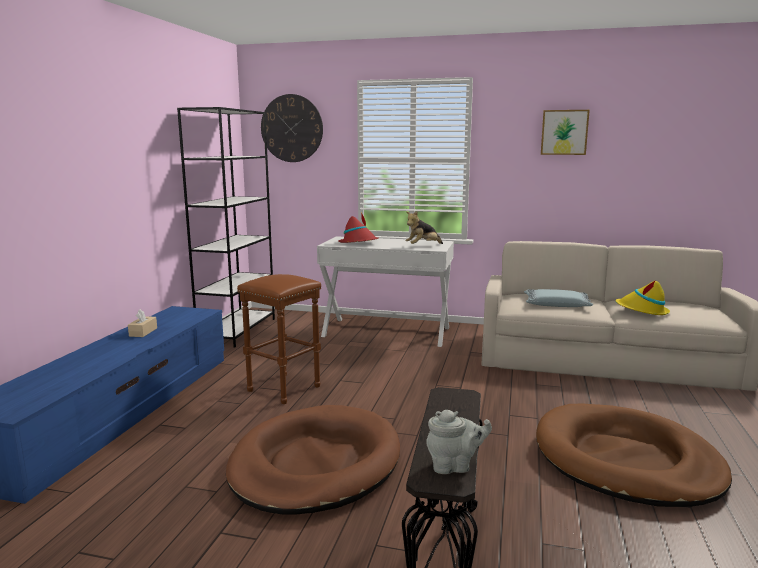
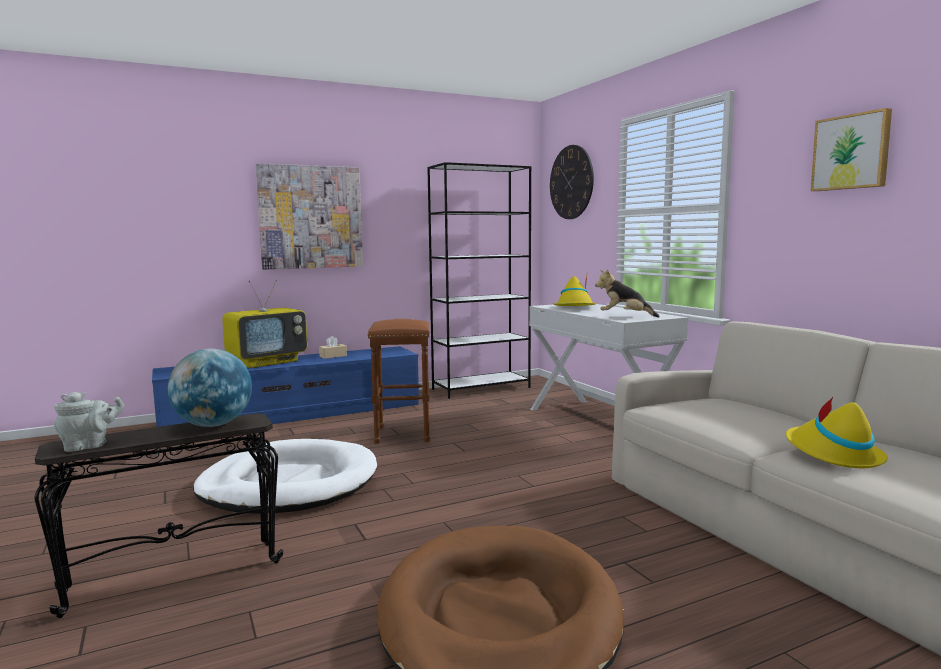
camera: 50 degrees right, 5 degrees down
(86, 168) = (311, 217): none -> picture
(89, 358) = (267, 362): none -> television
(315, 464) = (289, 484): brown dog bed -> white dog bed
(358, 243) = (575, 308): red hat -> yellow hat
(450, 409) = (213, 425): none -> globe
(454, 466) = (89, 446): grey teapot -> grey teapot turned 75 degrees counterclockwise
(556, 303) = (725, 415): blue pillow -> none

